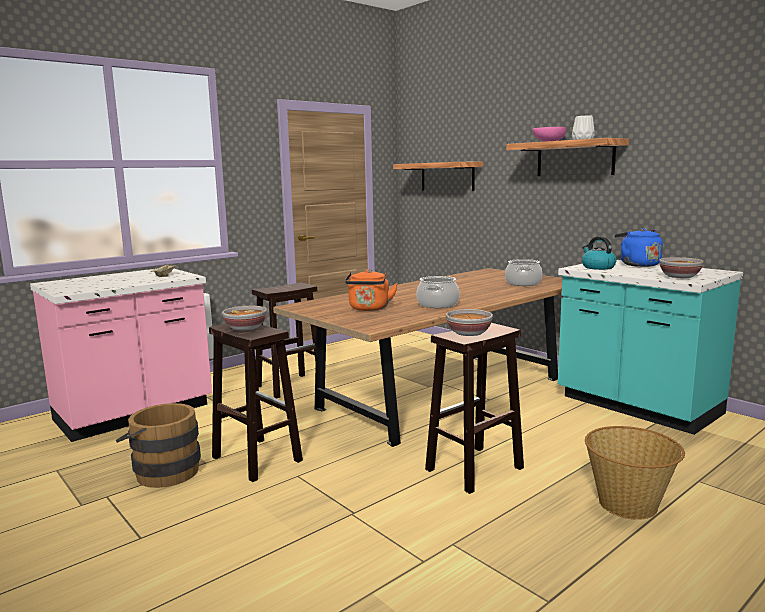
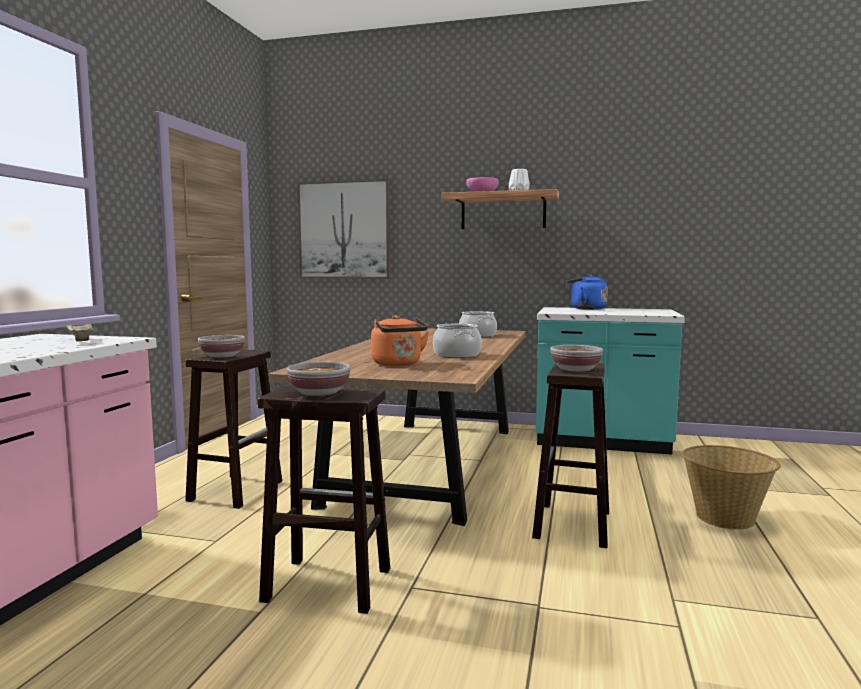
camera: 35 degrees left, 5 degrees down
(162, 472) = (207, 646): brown bucket -> none
(447, 176) = (344, 230): shelf -> picture
(597, 267) = (565, 311): kettle -> none
(679, 277) = (649, 313): bowl -> bowl (221, 356)

